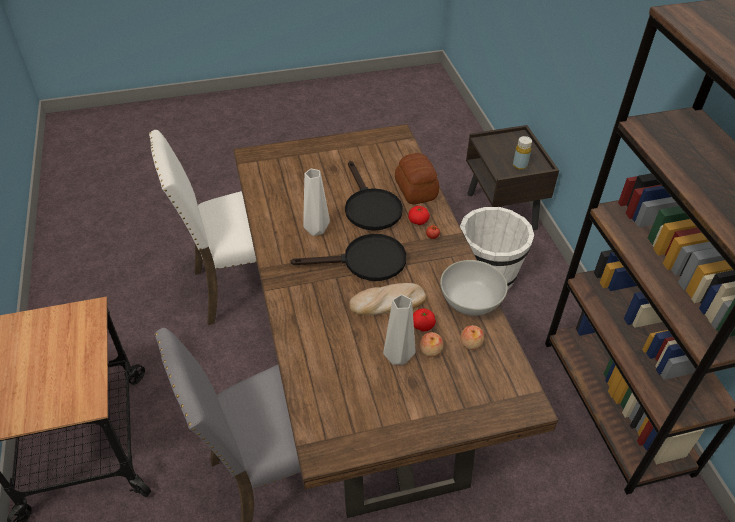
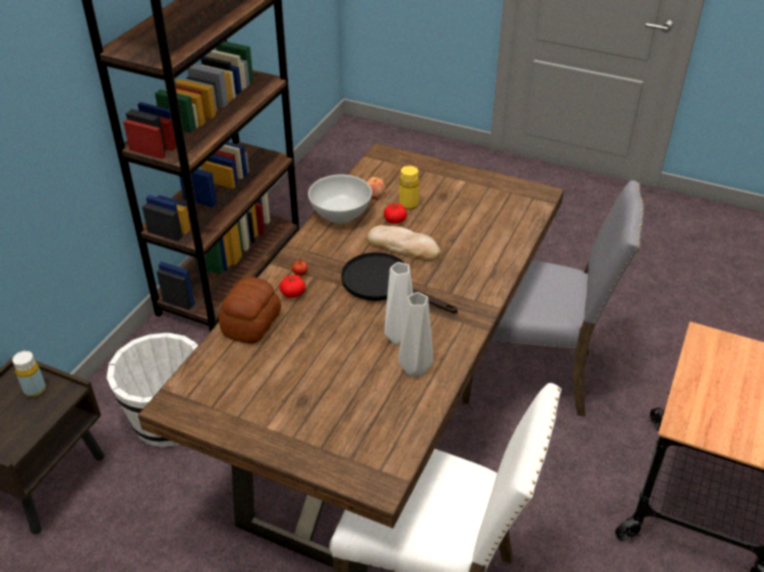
camera: 140 degrees left, 5 degrees down
(370, 207) = (319, 331): black frying pan -> none
(399, 356) = (435, 212): grey vase -> grey vase (413, 369)
(430, 350) = (408, 205): apple -> yellow bottle

